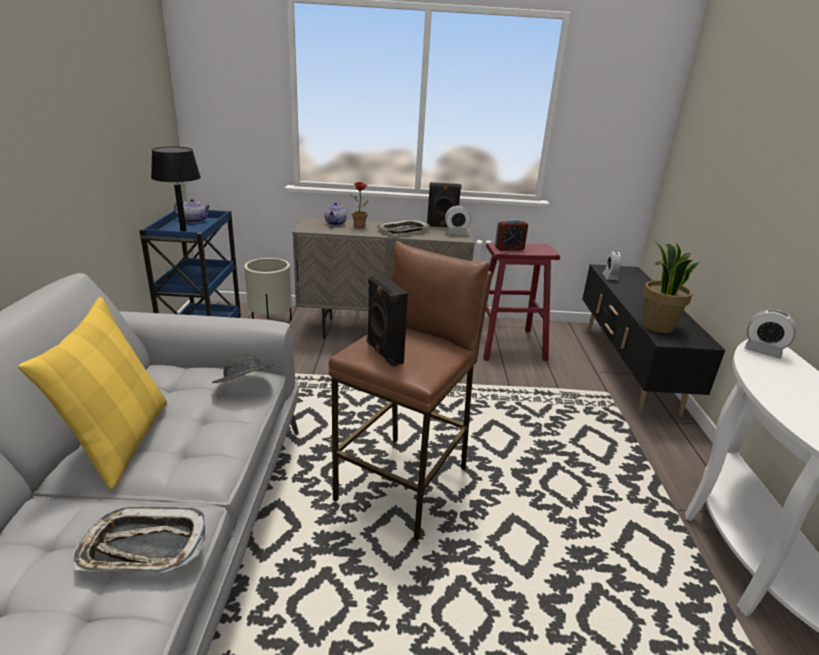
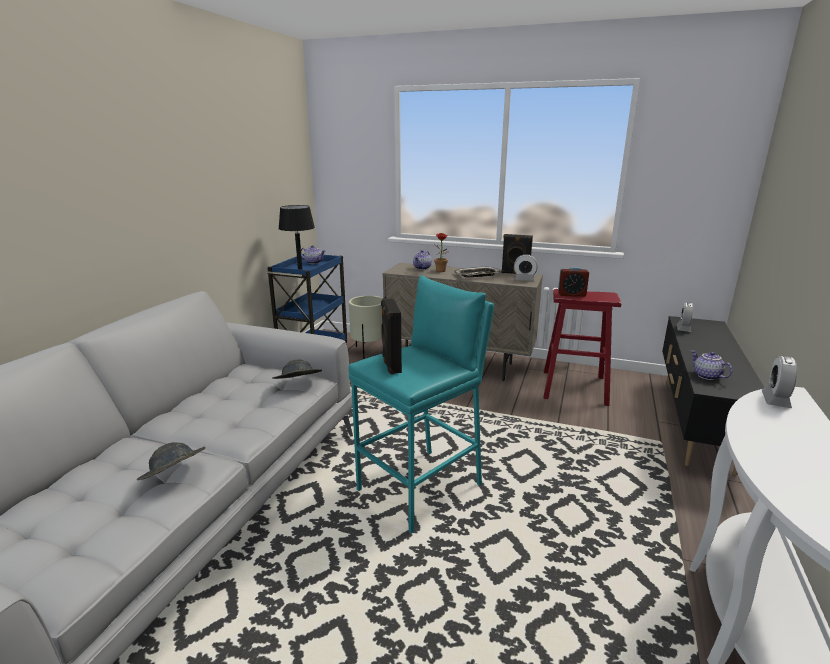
camera: 20 degrees right, 5 degrees down
(120, 441) = (197, 410): yellow pillow -> none
(144, 547) = (174, 477): tray -> grey hat
(404, 484) = (421, 488): brown stool -> turquoise stool
(656, 326) = (706, 376): potted plant -> teapot
(762, 351) = (775, 400): alarm clock -> alarm clock turned 60 degrees clockwise

